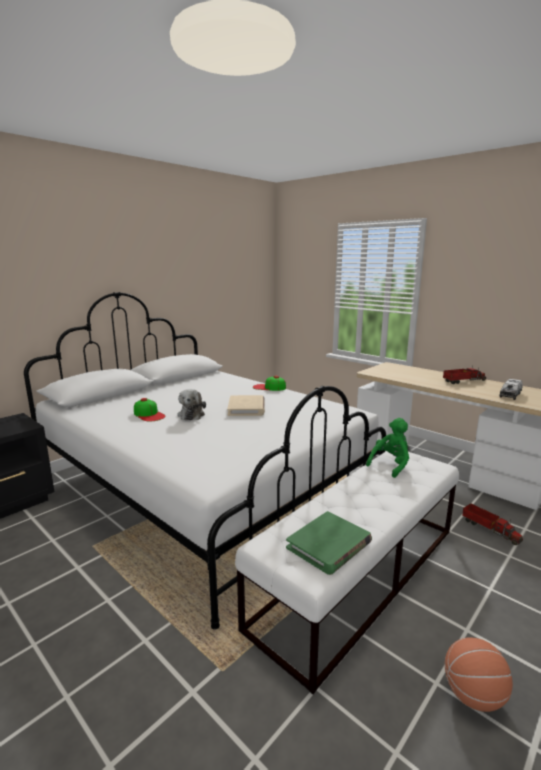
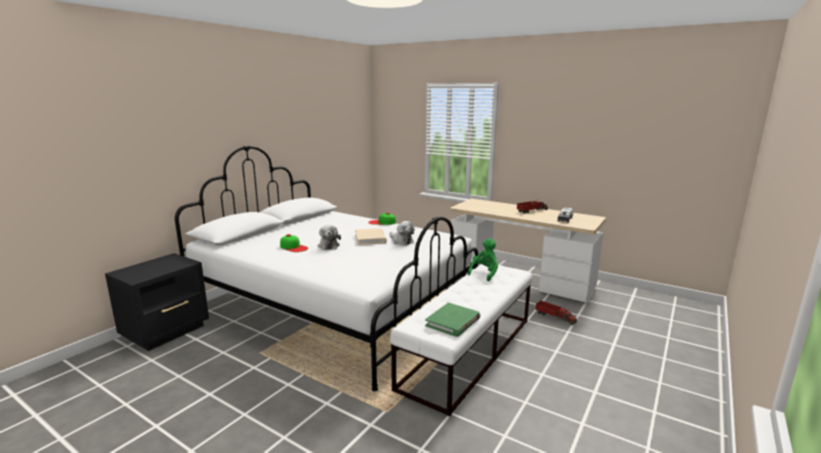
camera: 10 degrees left, 0 degrees up
(283, 414) = (401, 241): none -> plush toy
(473, 695) = (547, 405): basketball -> none

